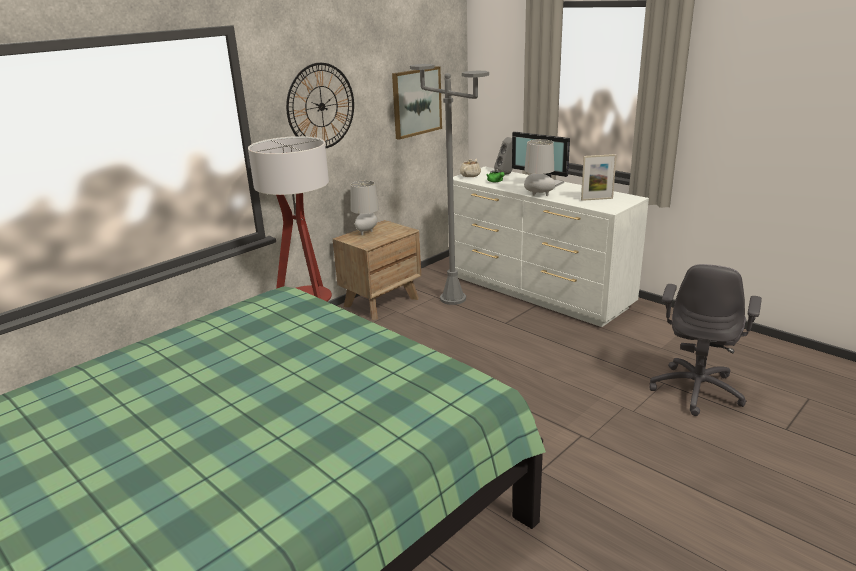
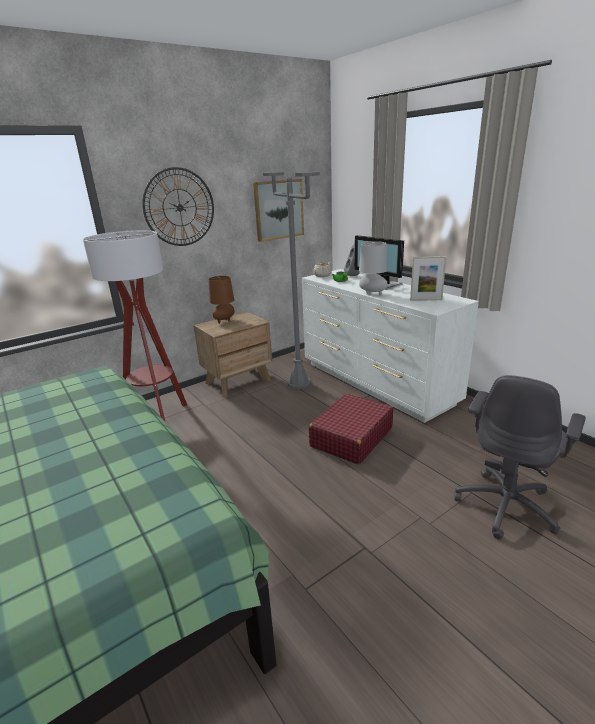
camera: 10 degrees right, 0 degrees up
(366, 232) = (224, 321): grey table lamp -> brown table lamp
(532, 347) = (351, 437): none -> red suitcase

